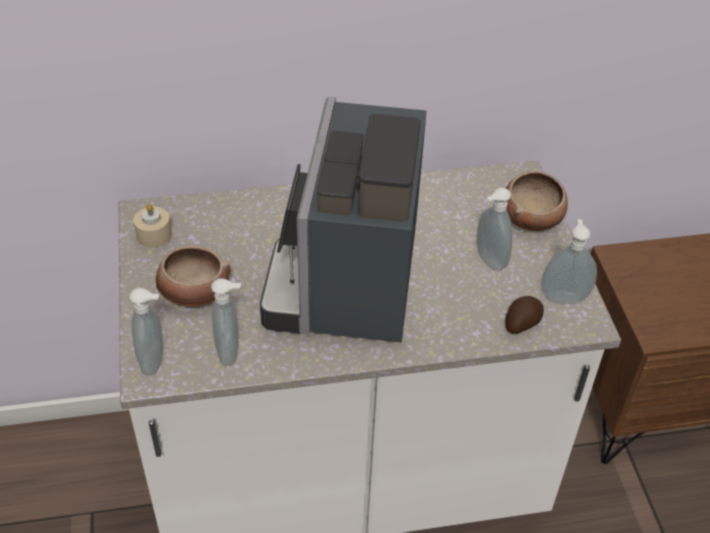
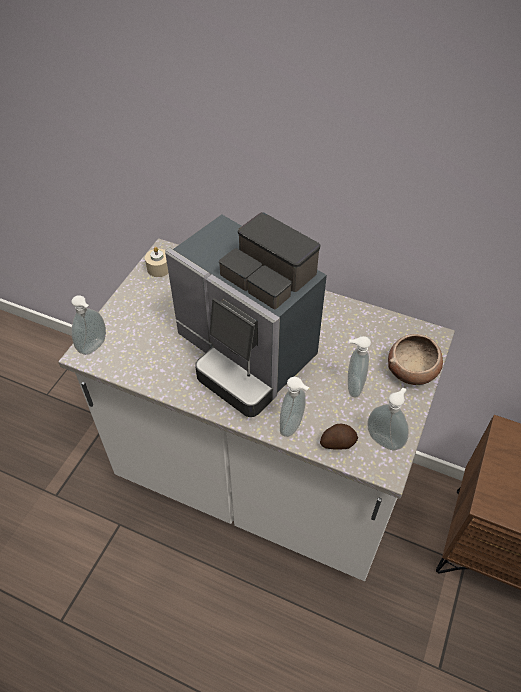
camera: 35 degrees right, 5 degrees up
(193, 293) = (149, 316): bowl -> none
(231, 352) = (139, 363): soap dispenser -> soap dispenser (293, 426)
(348, 283) = (245, 355): coffee machine -> coffee machine turned 90 degrees counterclockwise

